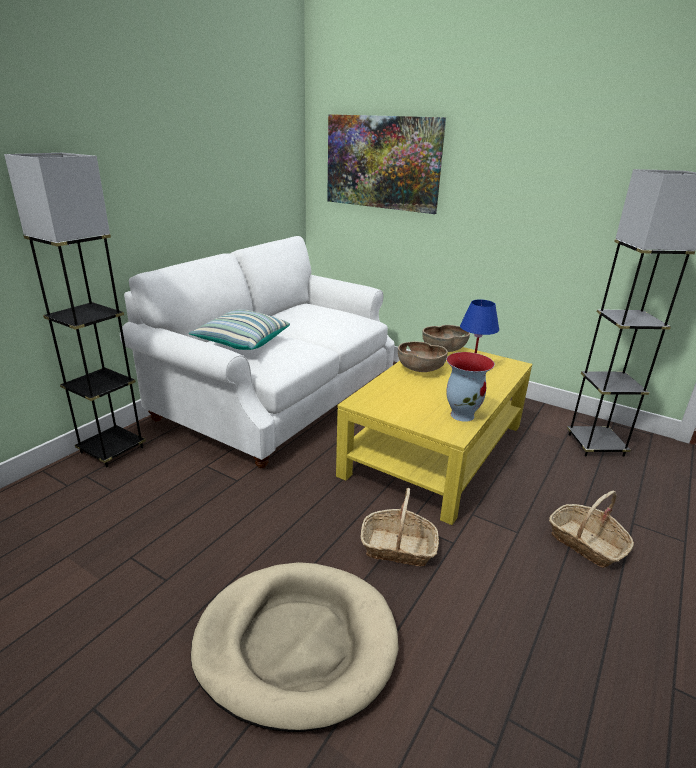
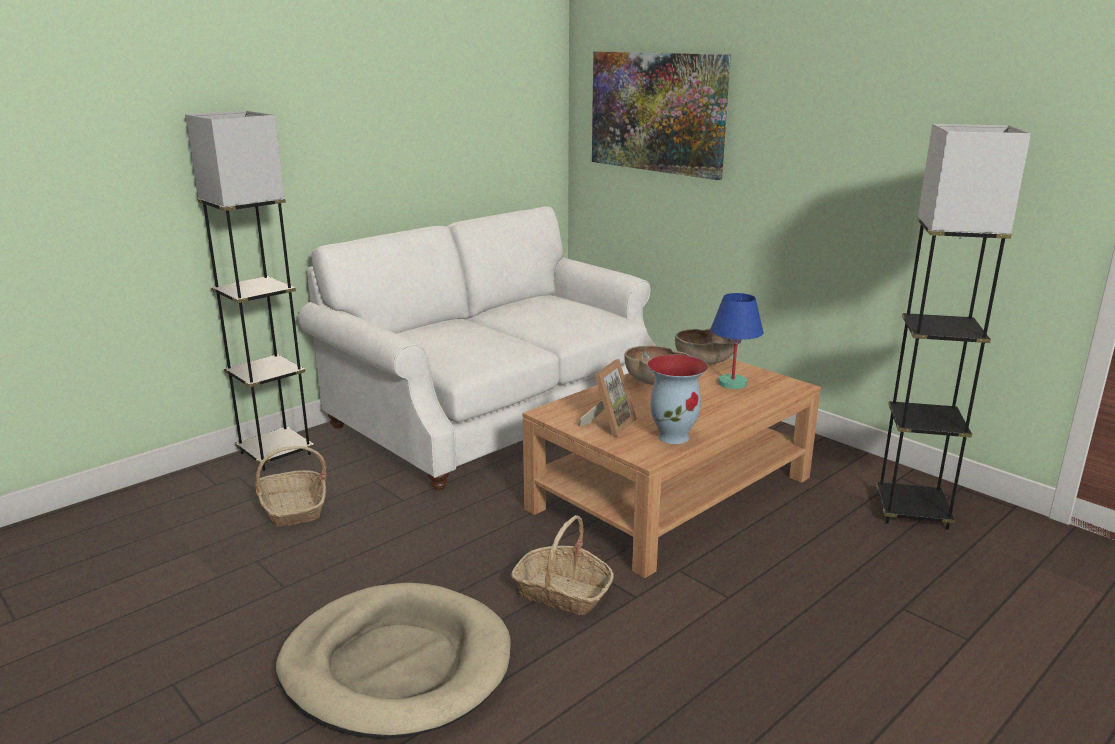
camera: 15 degrees right, 5 degrees down
(242, 342) = (437, 334): pillow -> none
(409, 409) = (609, 425): none -> picture frame
(435, 448) = (672, 492): yellow coffee table -> brown coffee table
(586, 543) = (818, 621): basket -> basket (293, 508)

